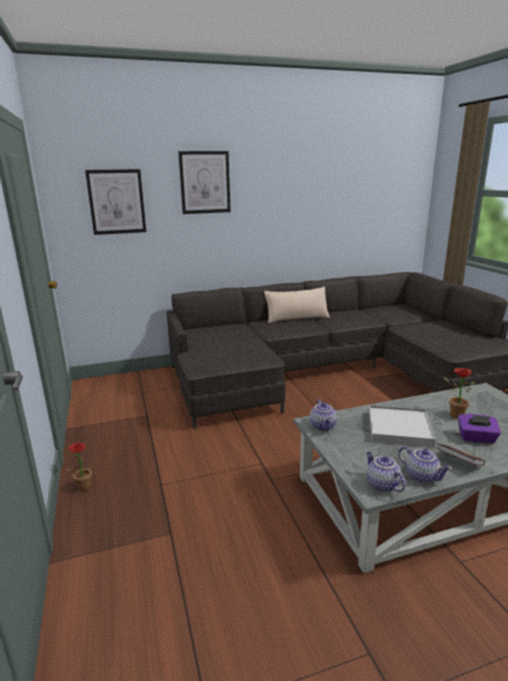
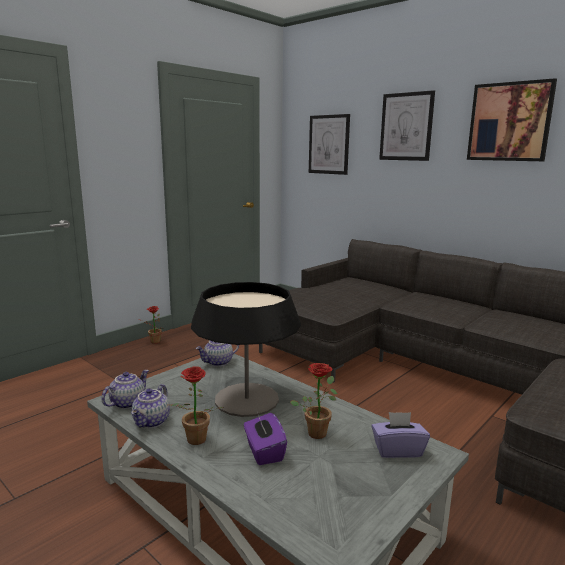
camera: 60 degrees right, 5 degrees down
(288, 179) = (509, 122): none -> picture
(296, 318) = (466, 305): beige pillow -> none
(399, 428) = (247, 399): white tray -> table lamp
(458, 462) = (194, 442): book -> potted plant
(480, 398) = (397, 450): none -> purple tissue box

